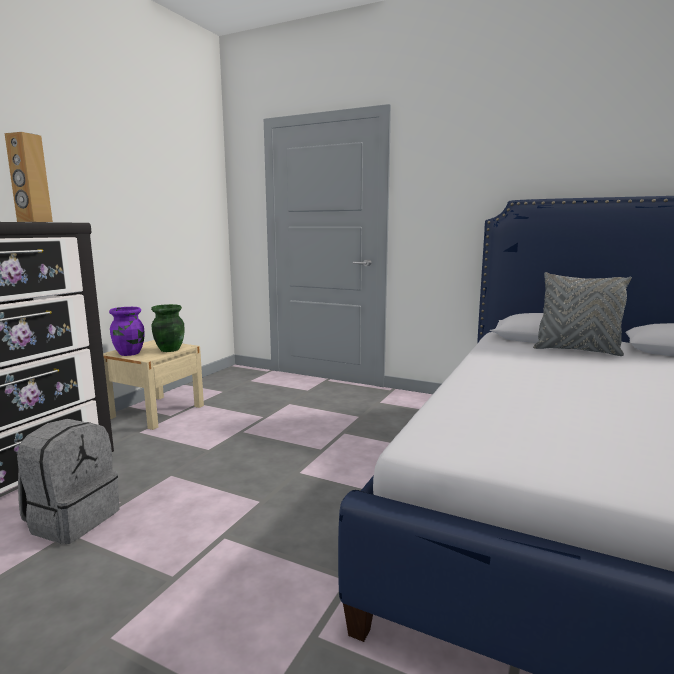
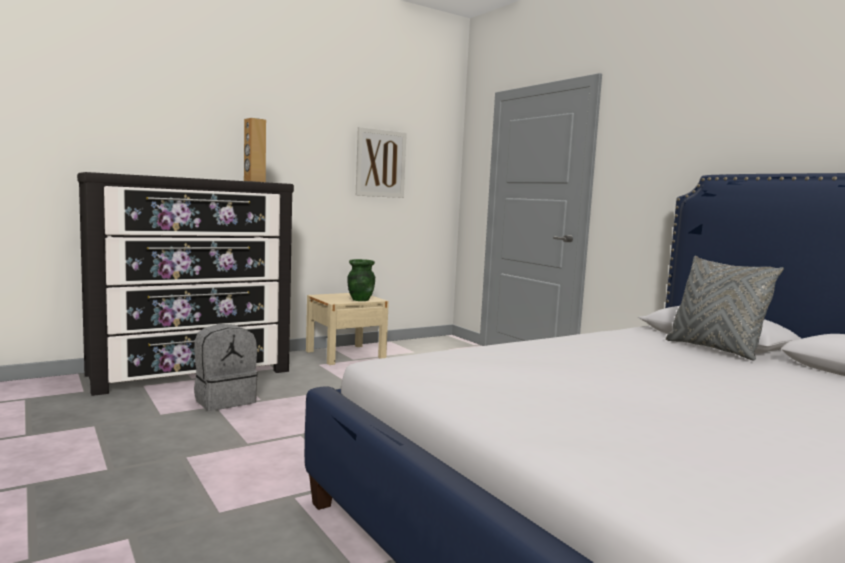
camera: 30 degrees right, 5 degrees down
(130, 353) = (328, 297): purple vase -> none
(155, 194) = (380, 163): none -> picture

